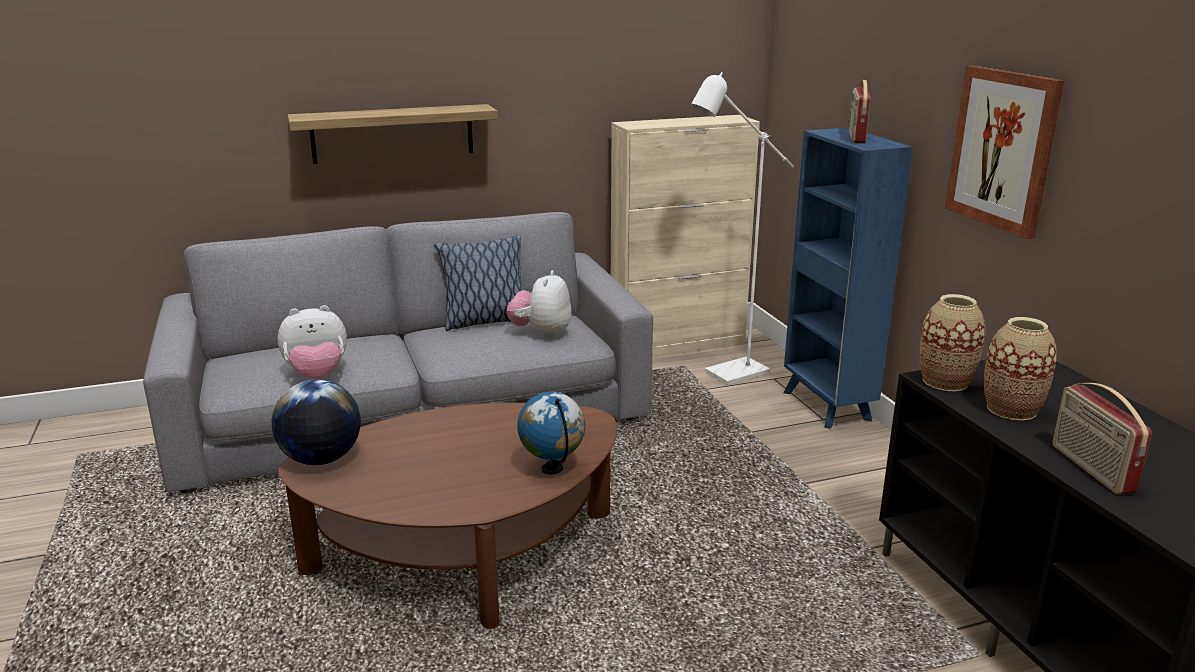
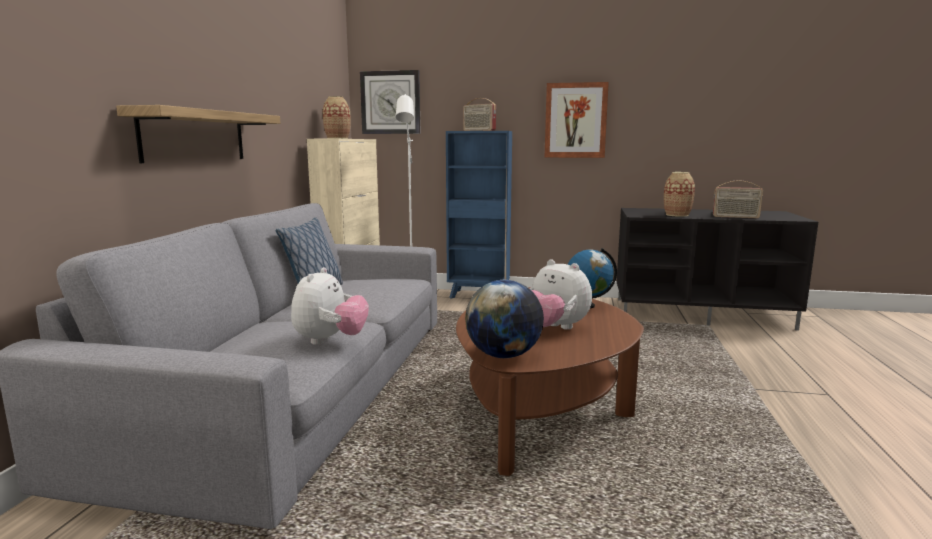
camera: 60 degrees left, 10 degrees down
(541, 333) = (379, 281): plush toy -> plush toy (554, 328)
(800, 64) = (390, 102): none -> wall clock
(945, 381) = (642, 215): vase -> vase (337, 138)

